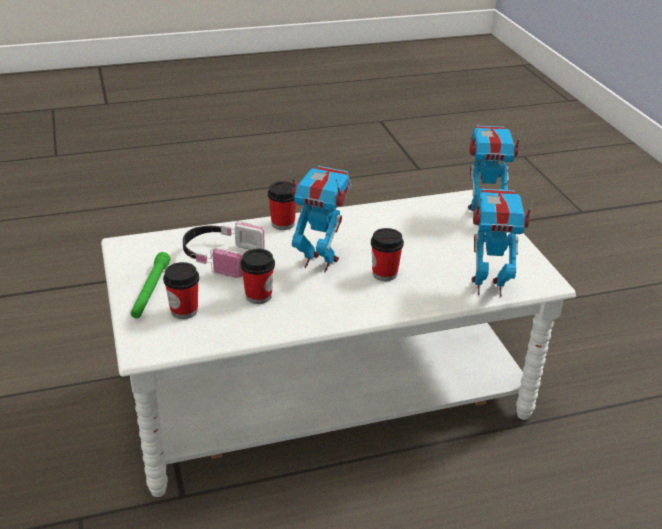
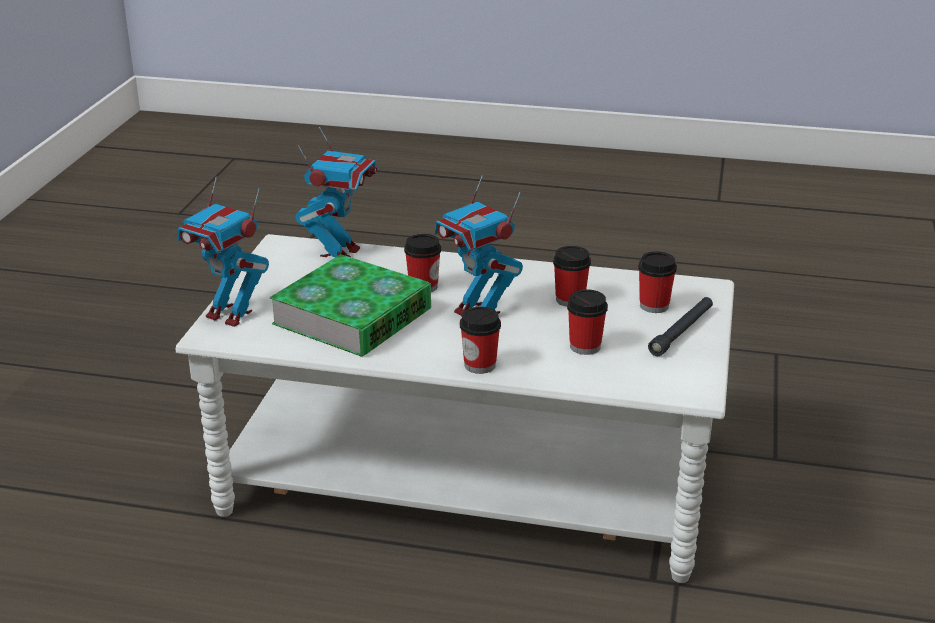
camera: 150 degrees left, 5 degrees down
(150, 291) = (682, 332): green flashlight -> black flashlight
(220, 257) = (585, 346): headphones -> cup
(404, 234) = (352, 316): none -> book
(488, 287) = (340, 253): toy robot -> toy robot turned 105 degrees counterclockwise

